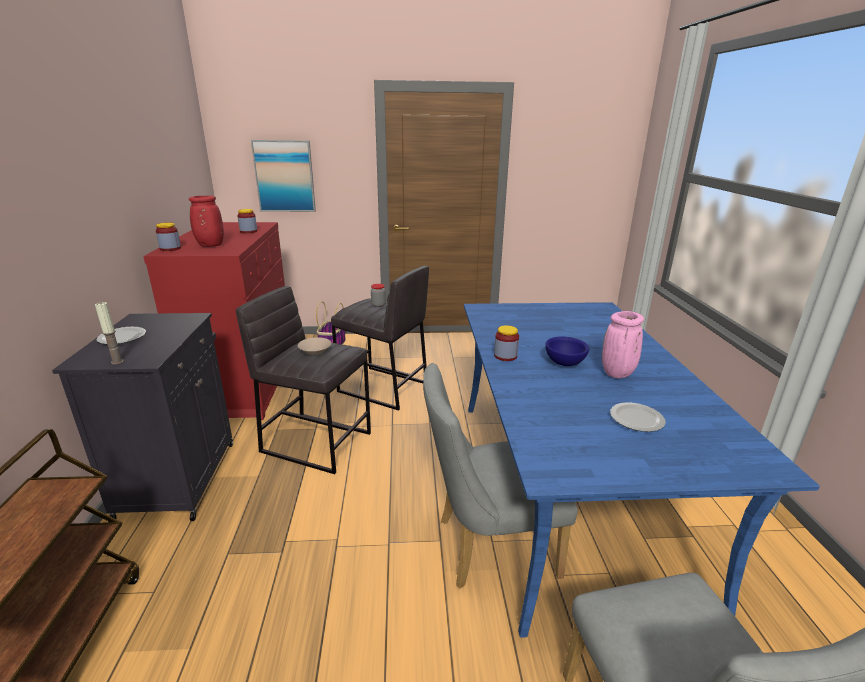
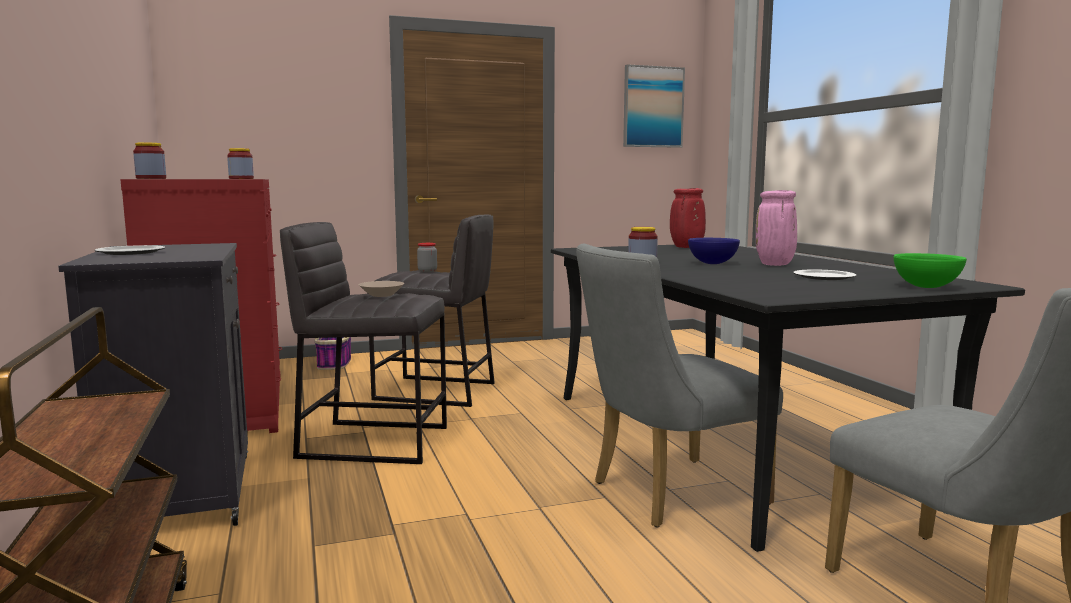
camera: 15 degrees left, 15 degrees down
(117, 361) = (153, 259): candle -> none
(210, 245) = (205, 178): red vase -> red vase (686, 247)
(284, 176) = (266, 130): picture -> picture (653, 107)
(564, 489) = (725, 443): blue dining table -> black dining table
(715, 465) = (925, 287): none -> green bowl

